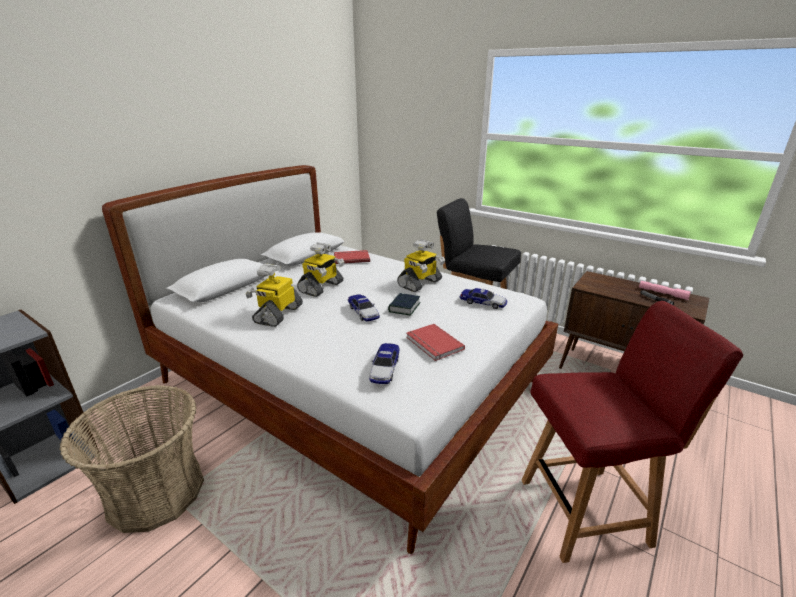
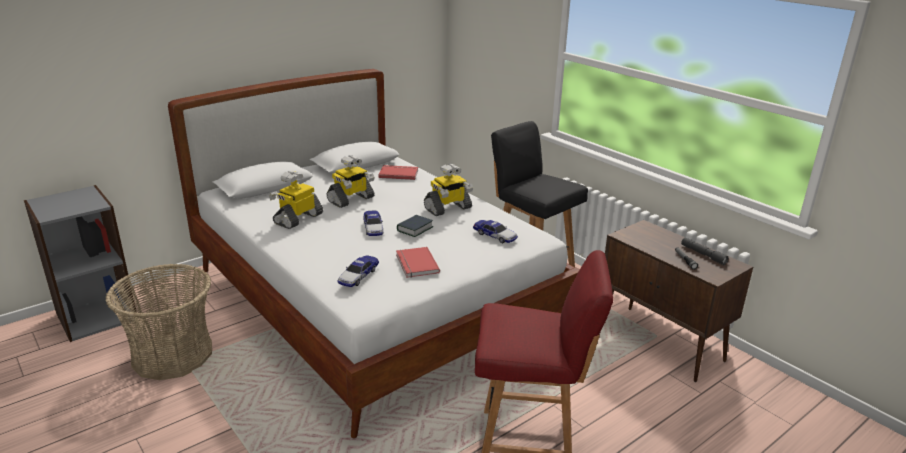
camera: 15 degrees right, 0 degrees up
(662, 293) = (703, 254): pink flashlight -> grey flashlight

